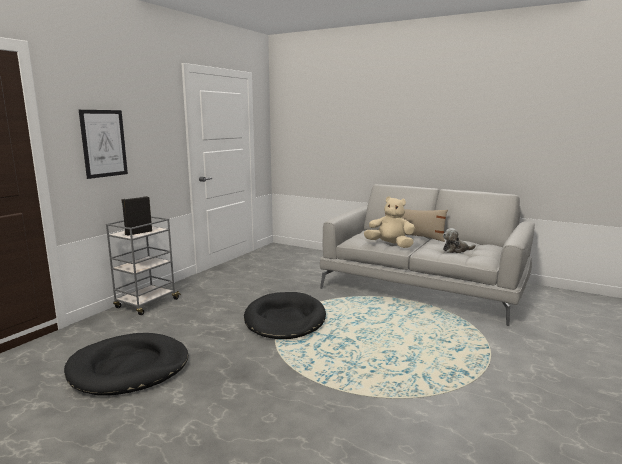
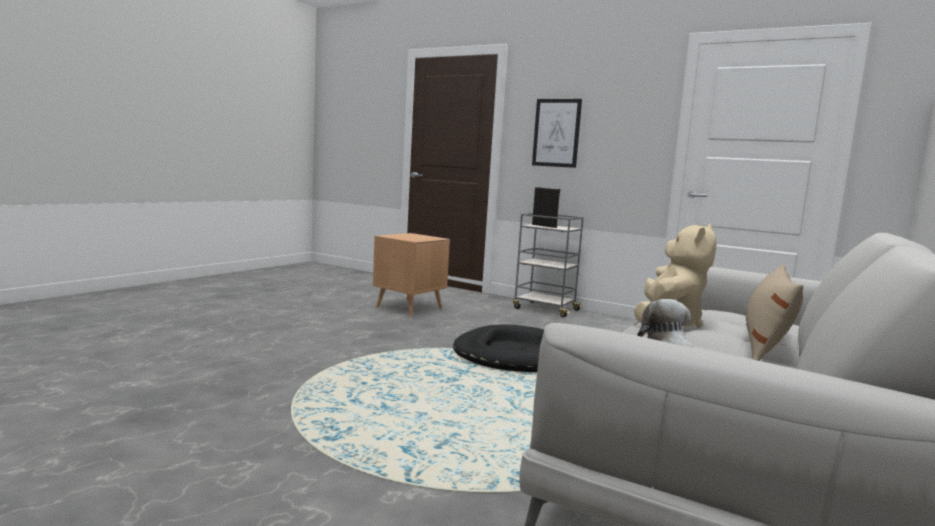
camera: 90 degrees right, 5 degrees down
(129, 368) = (409, 308): black dog bed -> brown side table

